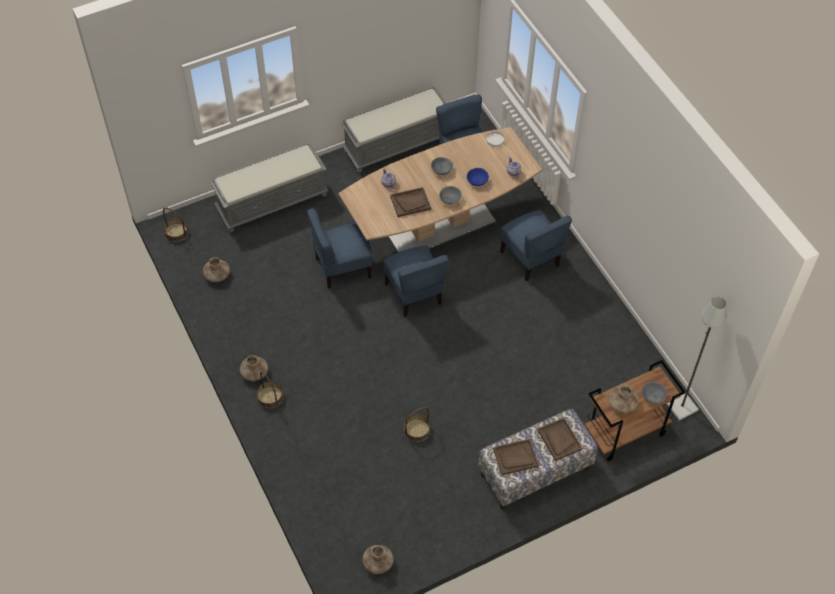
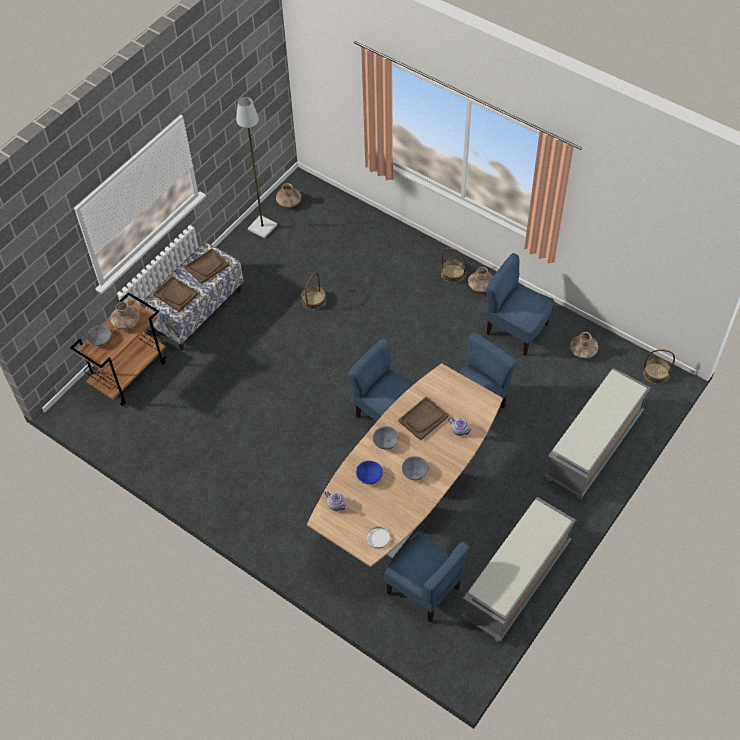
camera: 155 degrees right, 0 degrees up
(530, 258) = (292, 505): blue chair -> blue chair (516, 330)
(681, 407) = (83, 418): grey floor lamp -> grey floor lamp (262, 227)

